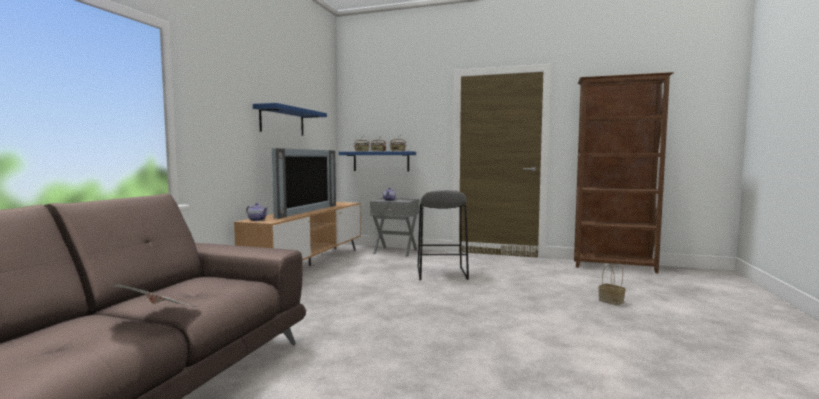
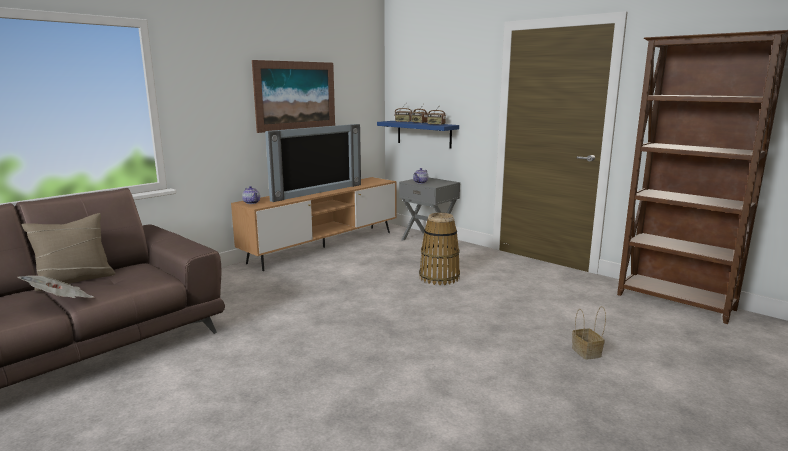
camera: 25 degrees right, 10 degrees up
(138, 298) = (75, 280): none -> beige pillow
(282, 121) = (296, 96): blue shelf -> picture
(441, 273) = (439, 277): grey stool -> basket

